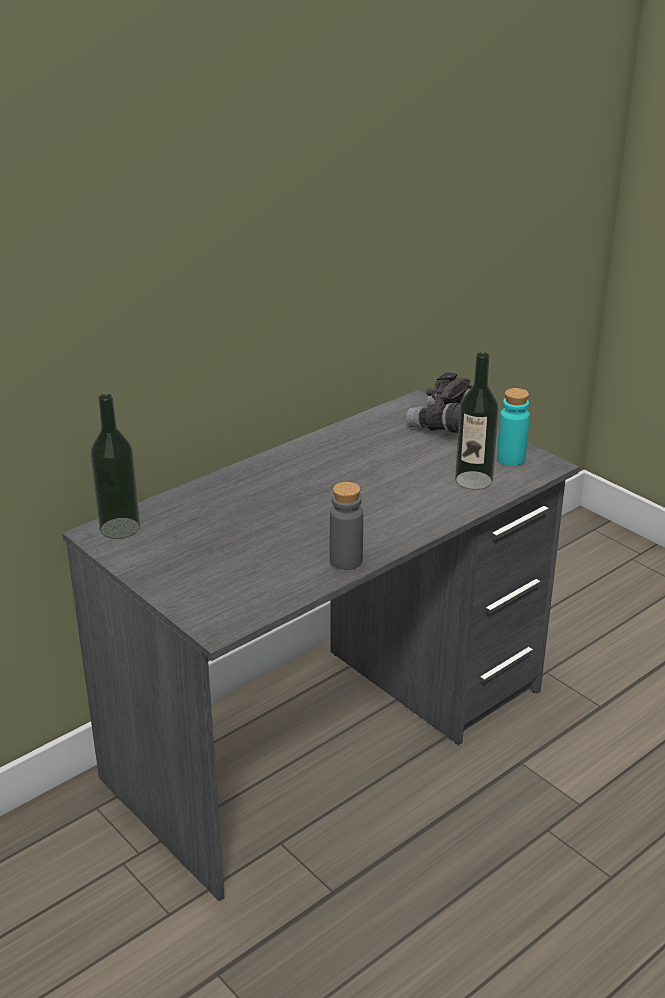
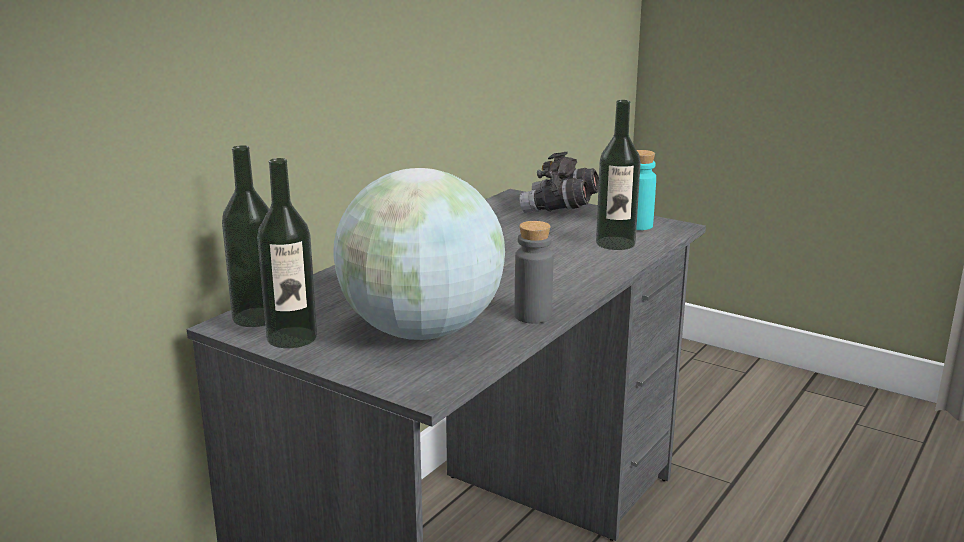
camera: 15 degrees left, 10 degrees down
(139, 555) = (292, 337): none -> bottle
(244, 565) = (421, 332): none -> globe

